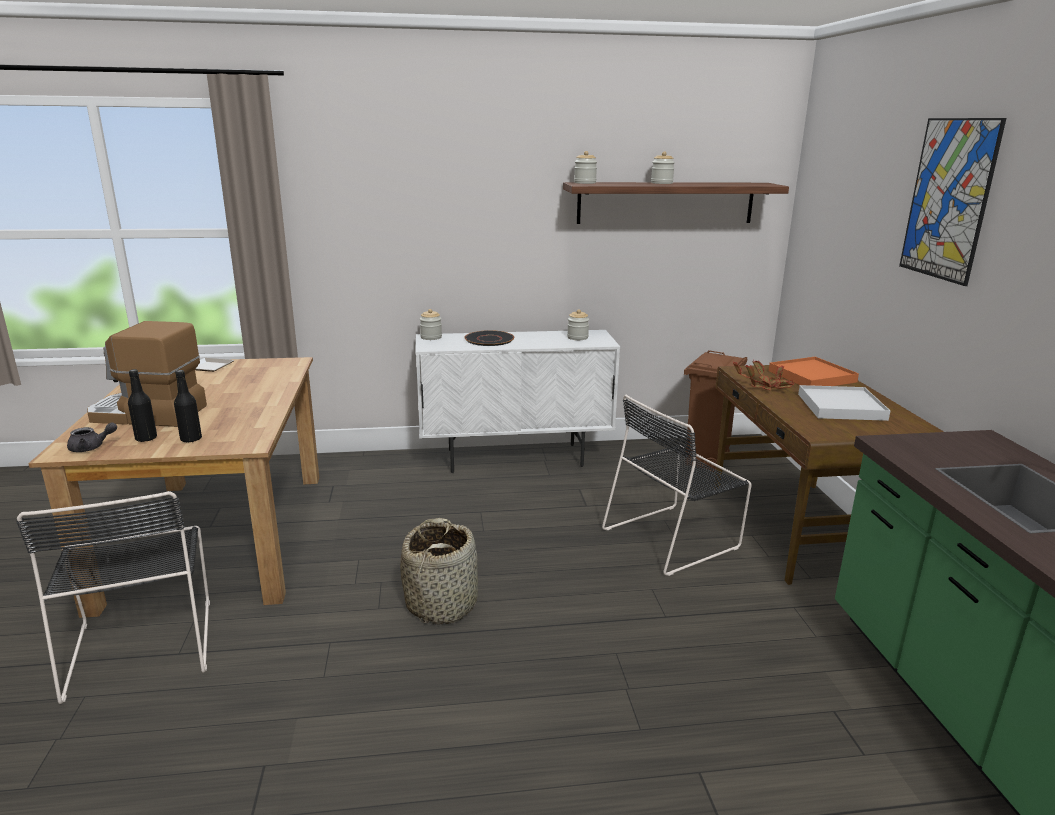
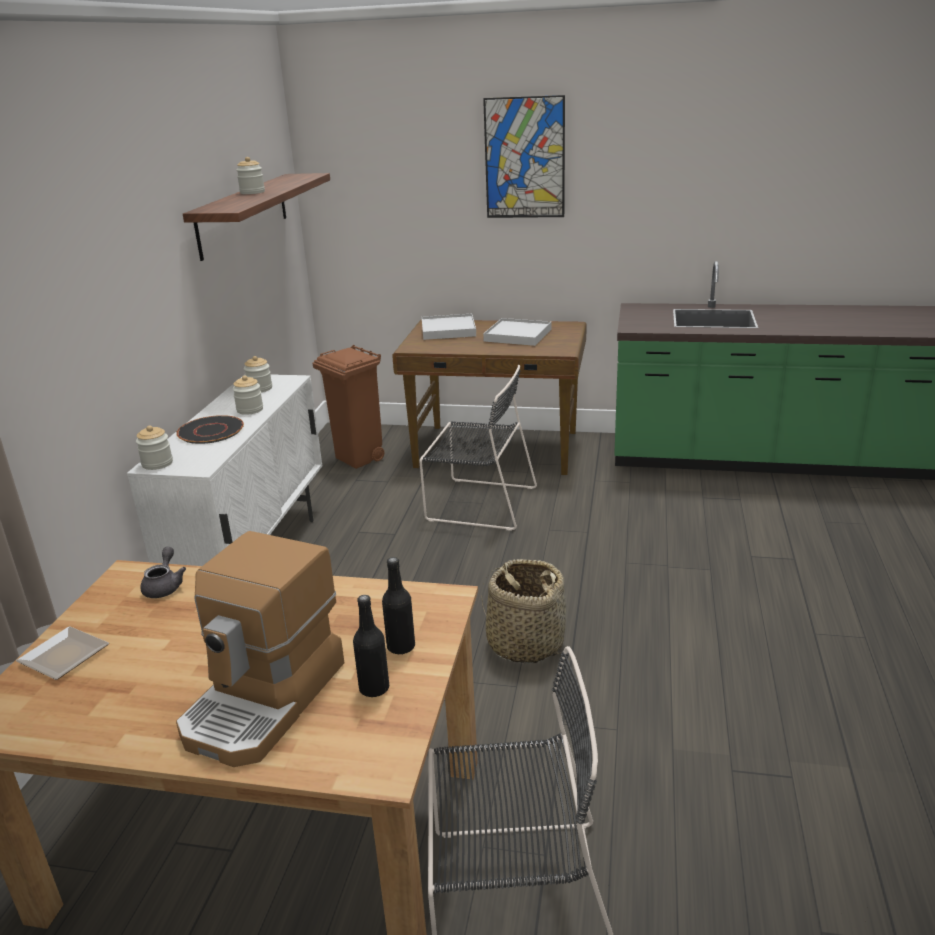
camera: 70 degrees left, 5 degrees up
(91, 448) = (381, 740): grey teapot -> grey teapot (165, 586)
(585, 183) = (212, 208): jar -> jar (250, 409)
(673, 537) = (478, 503): black chair -> black chair turned 60 degrees counterclockwise
(765, 387) = (459, 347): potted plant -> none
(811, 376) = (448, 330): orange tray -> white tray

